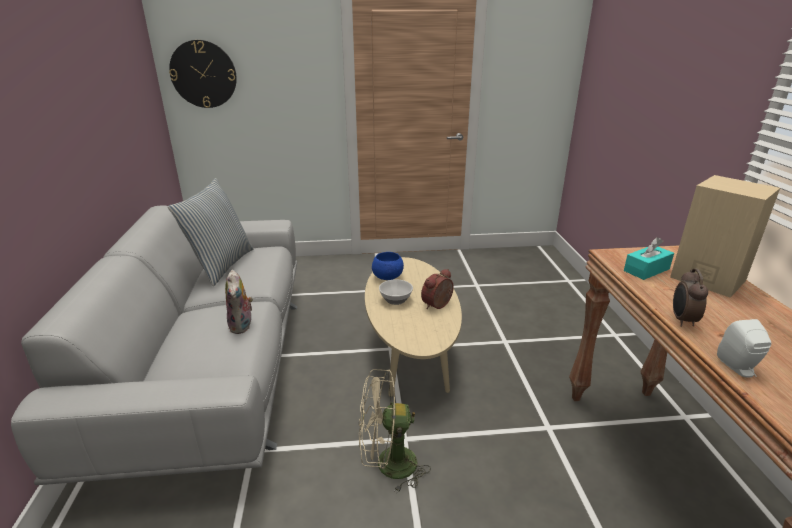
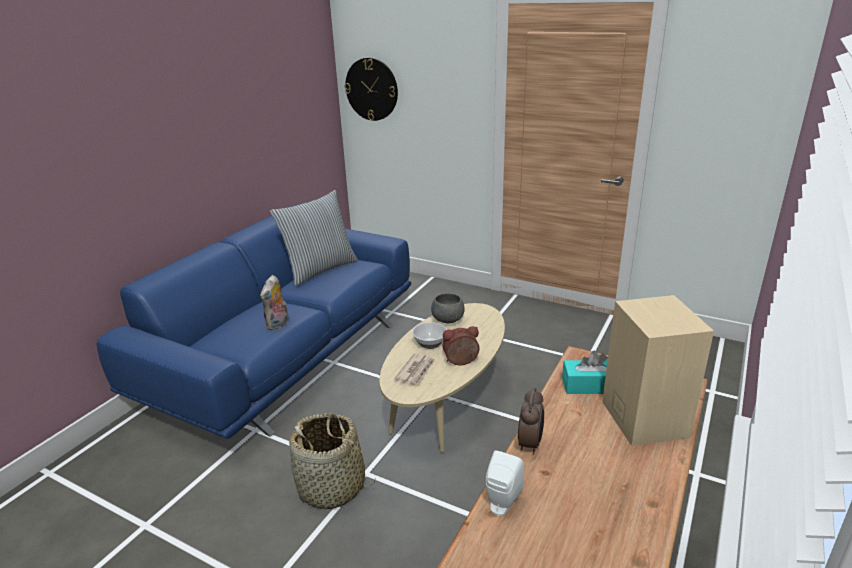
camera: 35 degrees right, 0 degrees up
(213, 367) = (286, 356): grey sofa -> blue sofa
(387, 465) = (332, 487): beige fan -> basket
(388, 278) = (447, 321): blue bowl -> grey bowl
(412, 325) = (416, 371): none -> newspaper
(682, 320) = (530, 443): alarm clock -> alarm clock turned 150 degrees clockwise

